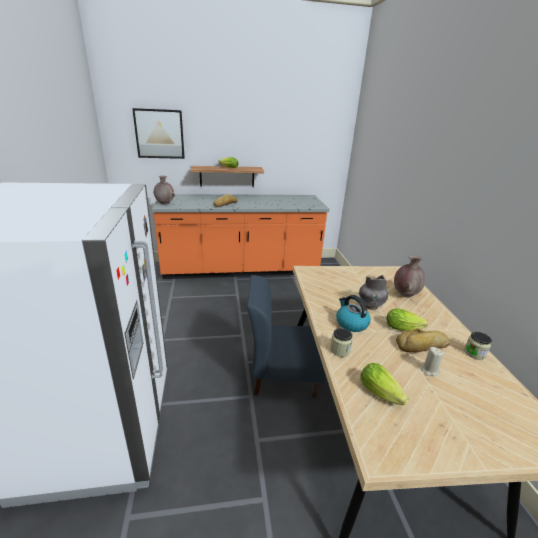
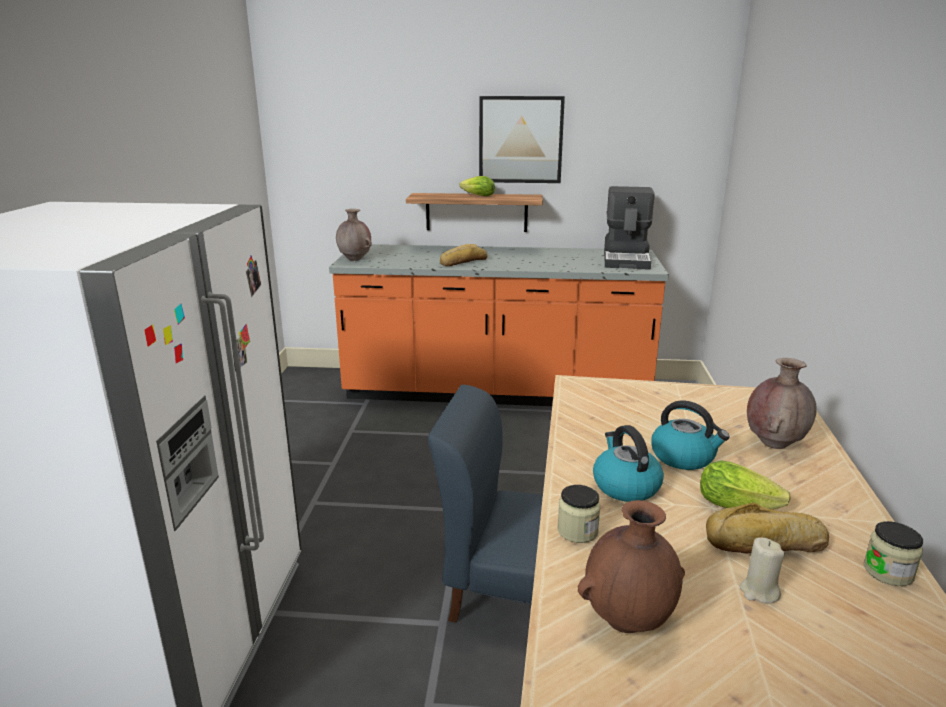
camera: 15 degrees right, 5 degrees down
(159, 134) = (358, 137): picture -> picture (520, 140)
(306, 200) = (627, 259): none -> coffee machine
(370, 305) = (684, 457): grey vase -> kettle
(382, 394) = (628, 621): lettuce -> brown vase

